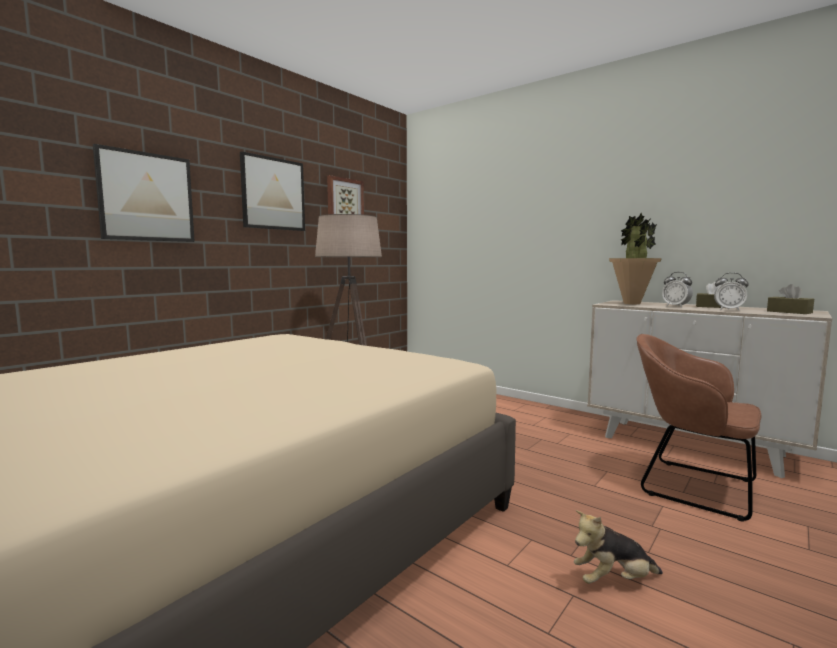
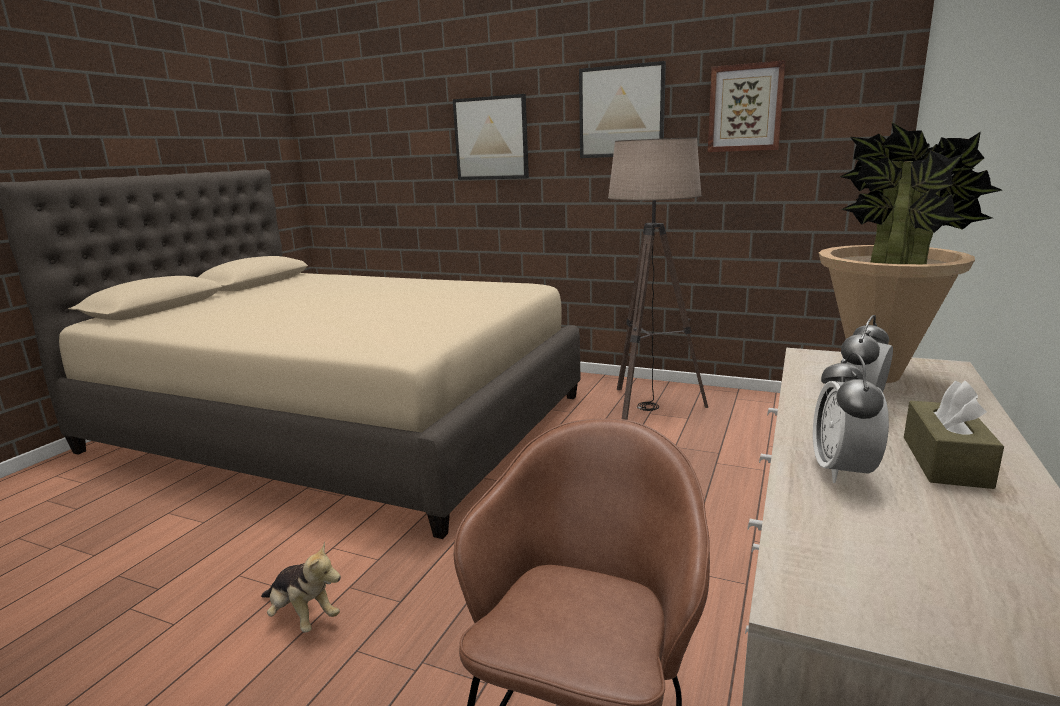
camera: 75 degrees right, 10 degrees up
(613, 581) = (302, 616): plush toy -> plush toy turned 150 degrees clockwise
(789, 312) = (913, 573): brown tissue box -> none

